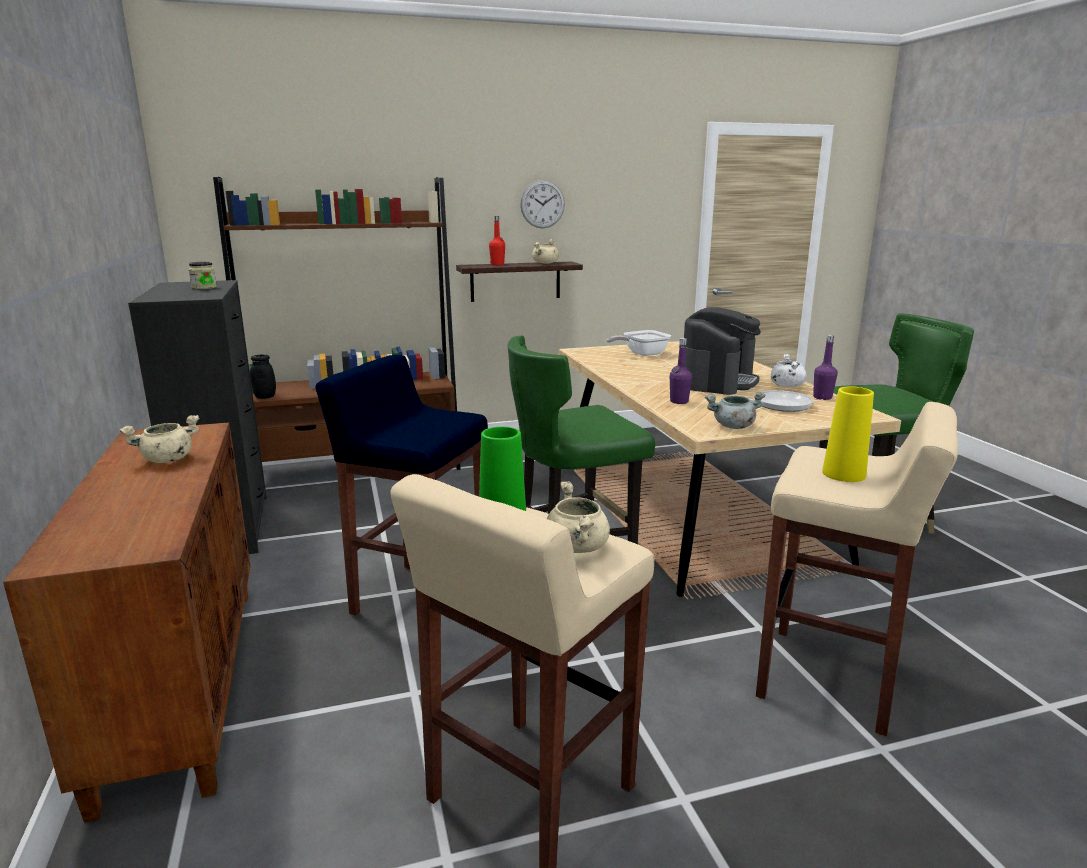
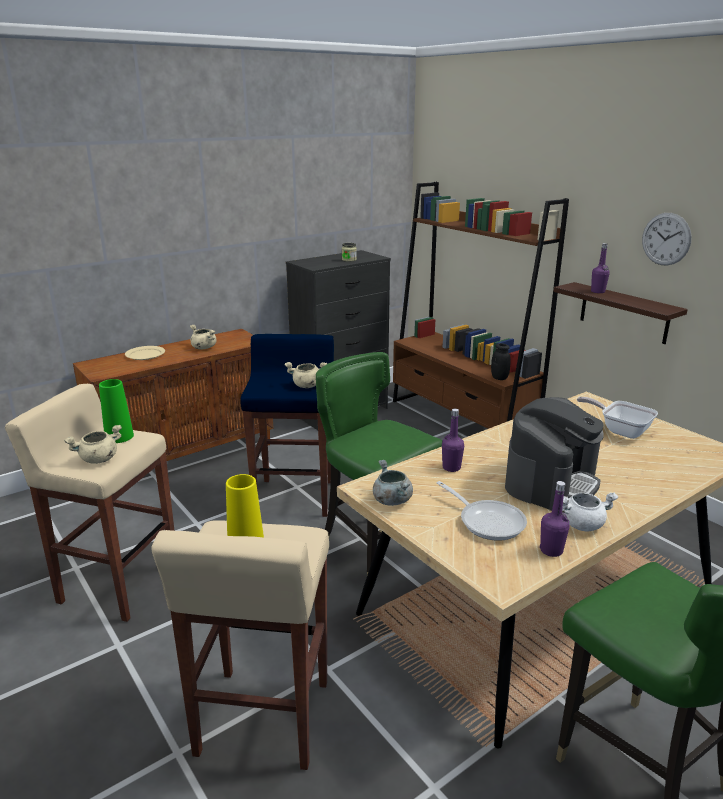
camera: 70 degrees right, 5 degrees up
(108, 504) = (145, 354): none -> beige plate
(265, 397) = (410, 342): black jar -> black jar (499, 378)
(497, 264) = (597, 291): red bottle -> purple bottle
(545, 263) = (643, 303): beige cooking pot -> beige cooking pot (306, 386)
(717, 381) = (551, 481): coffee machine -> coffee machine turned 60 degrees counterclockwise

